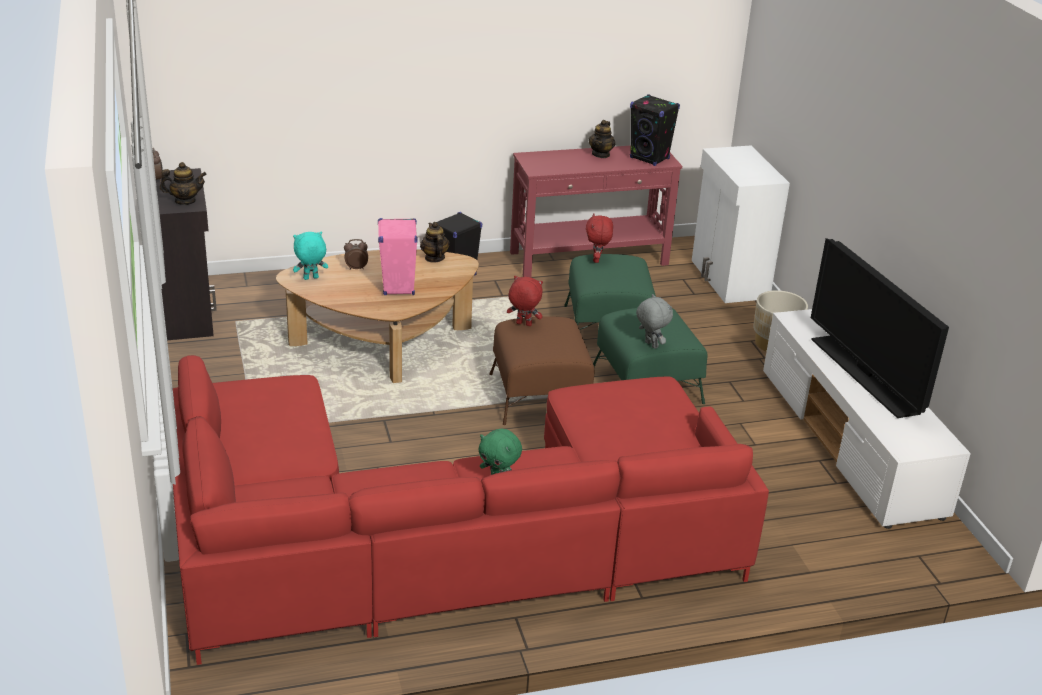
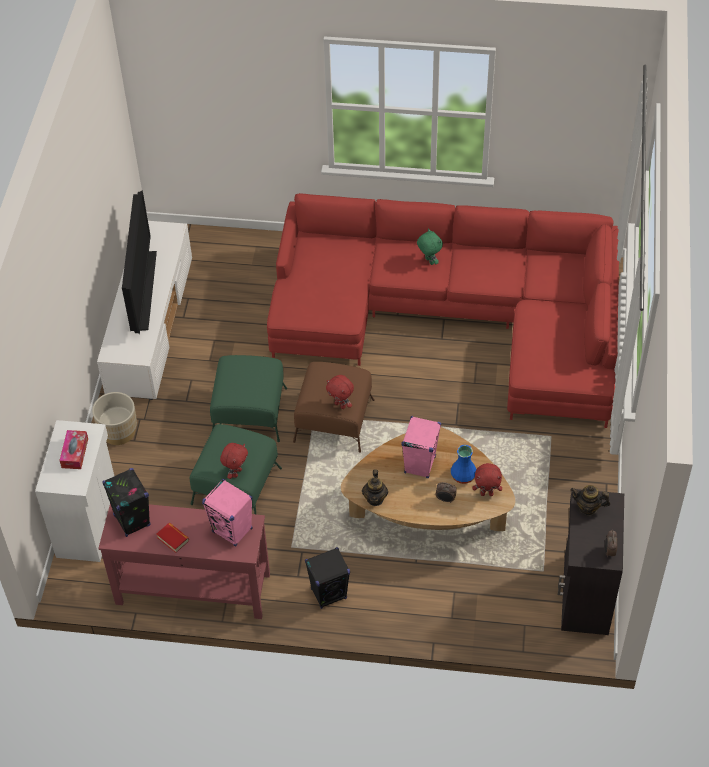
camera: 155 degrees left, 20 degrees up
(310, 278) = (487, 493): turquoise plush toy -> red plush toy
(344, 287) = (462, 476): none -> blue vase
(550, 164) = (232, 530): none -> pink speaker
(601, 154) = (173, 539): teapot -> book
(650, 345) = (261, 361): grey plush toy -> none
(744, 167) = (75, 453): none -> tissue box

